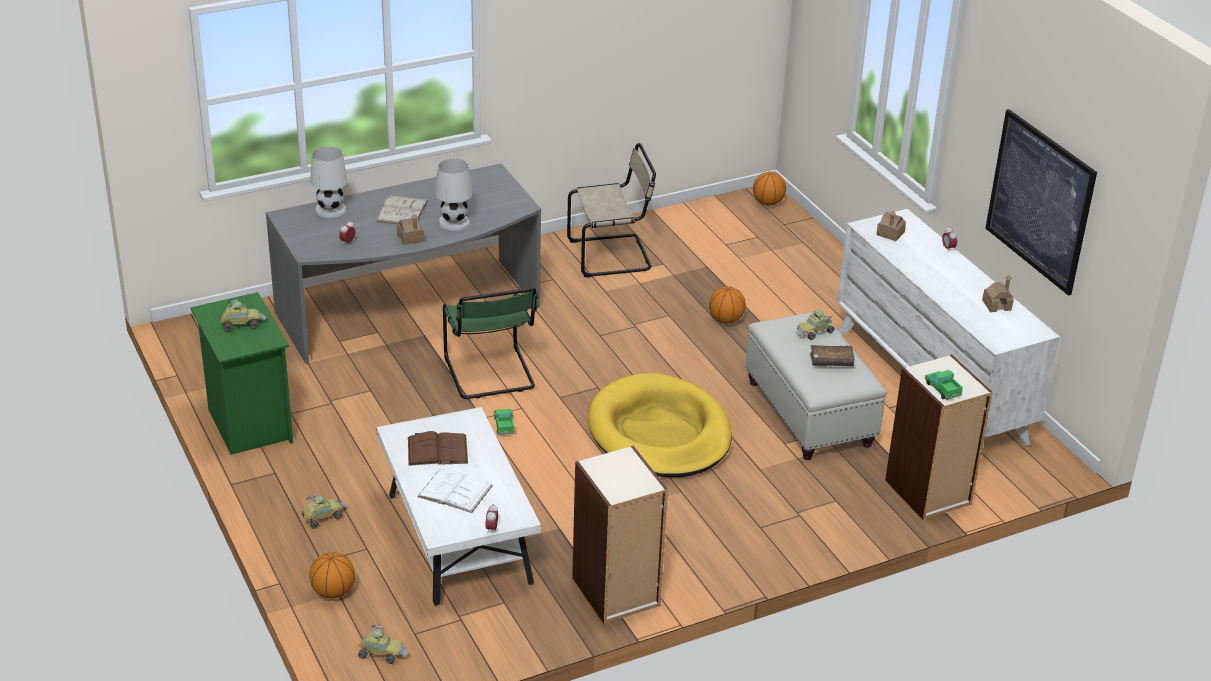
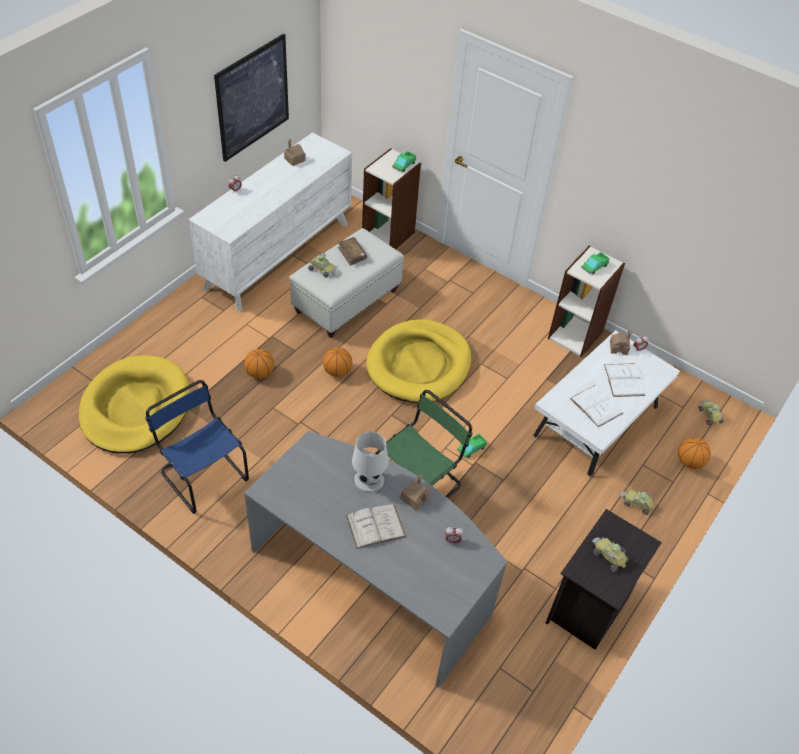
camera: 120 degrees left, 15 degrees up
(248, 424) = (588, 609): green nightstand -> black nightstand
(331, 209) = (409, 584): white table lamp -> none
(437, 450) = (596, 406): brown book -> white book
(612, 255) = (202, 474): beige chair -> blue chair
(621, 473) = (594, 267): none -> toy truck
(728, 239) = (136, 408): none -> yellow dog bed
(768, 203) = (58, 401): basketball -> basketball (337, 371)
(890, 233) = (232, 219): toy house -> toy house (618, 348)

